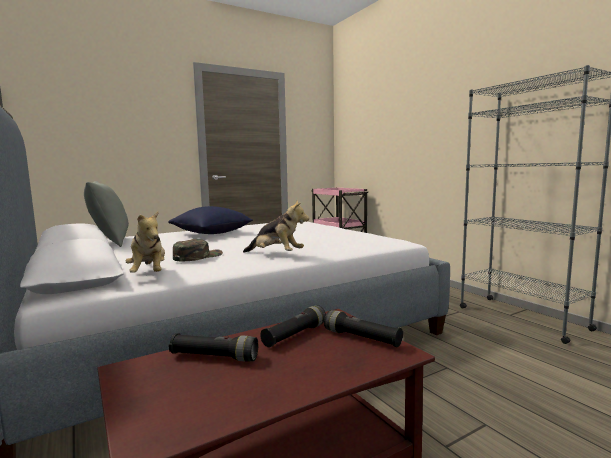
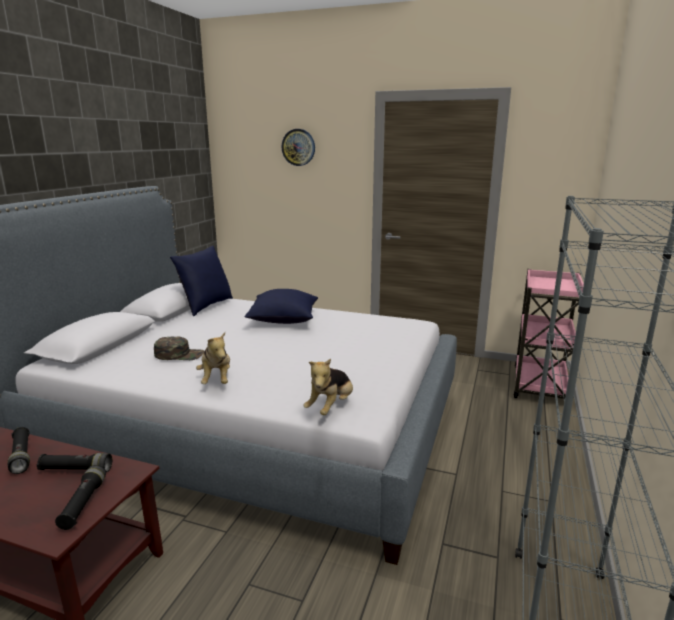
camera: 50 degrees right, 10 degrees up
(110, 242) = (205, 306): grey pillow -> blue pillow
(123, 101) = (298, 147): none -> wall clock
(149, 274) = (113, 363): plush toy -> plush toy (331, 407)

